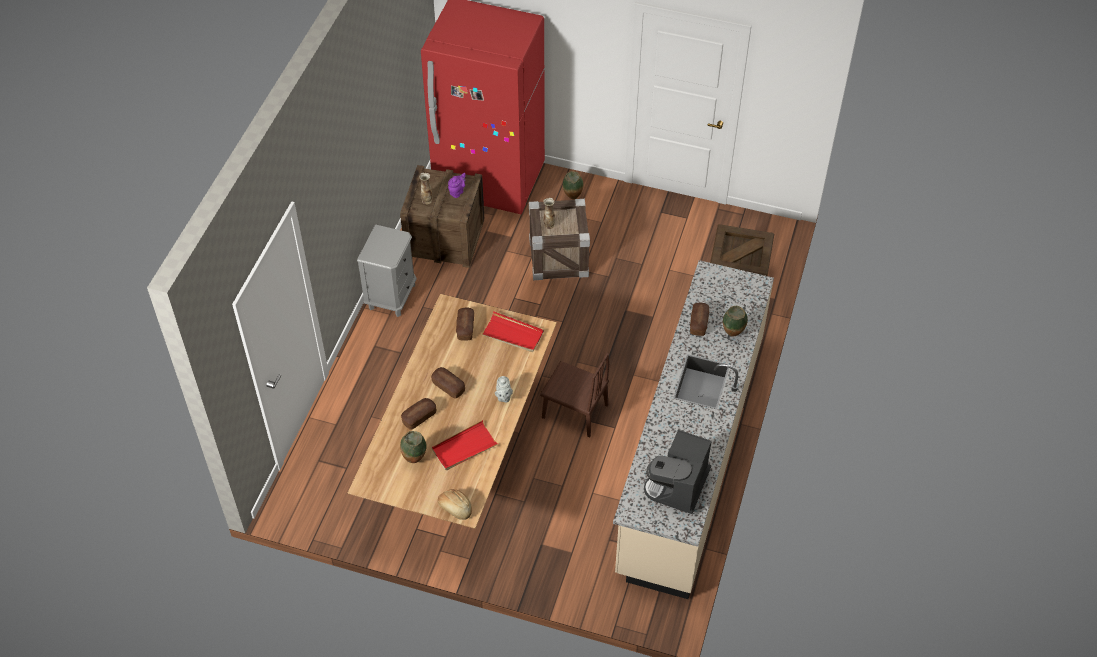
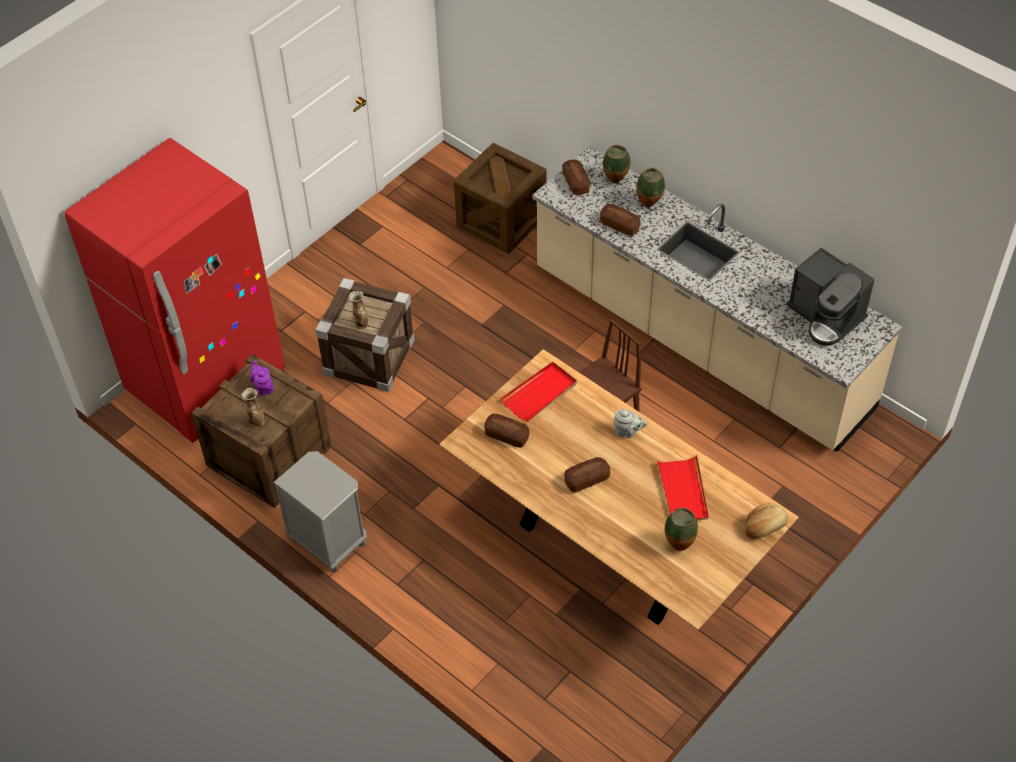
camera: 65 degrees left, 0 degrees up
(419, 417) = (618, 522): bread -> bread (575, 182)
(573, 198) = (287, 313): vase -> vase (616, 181)

